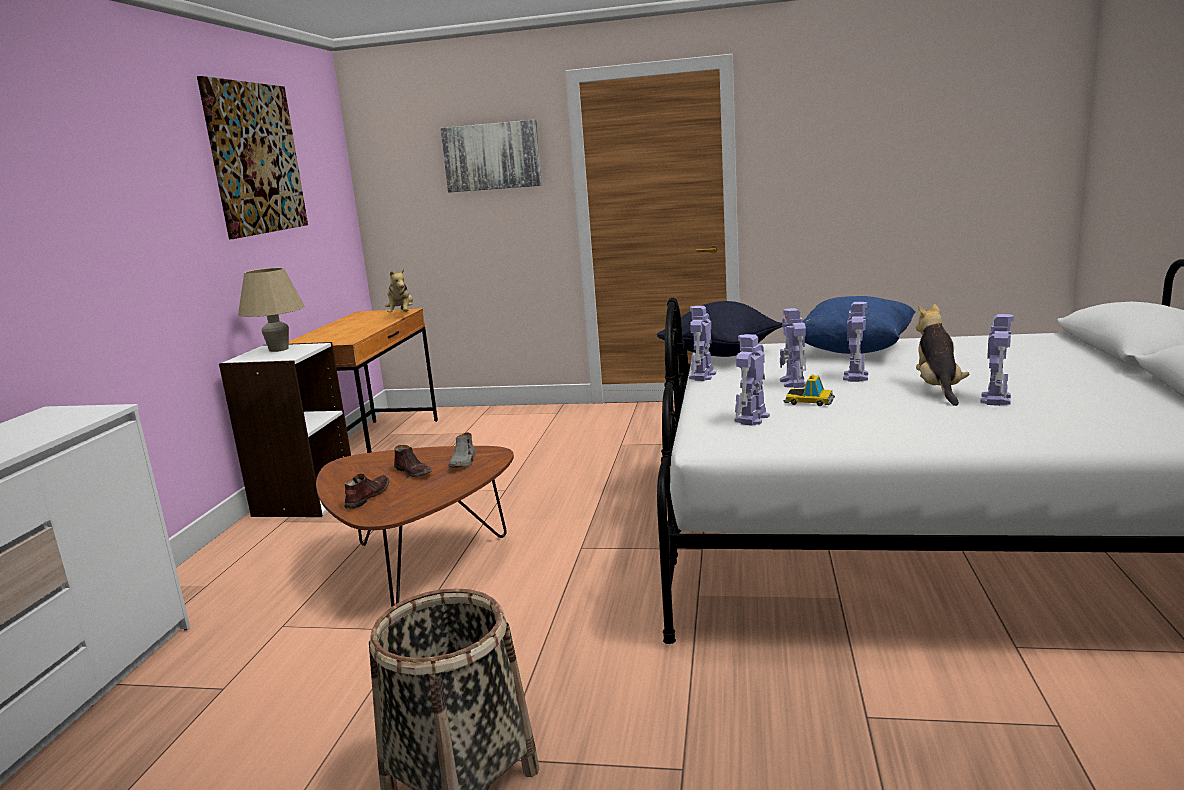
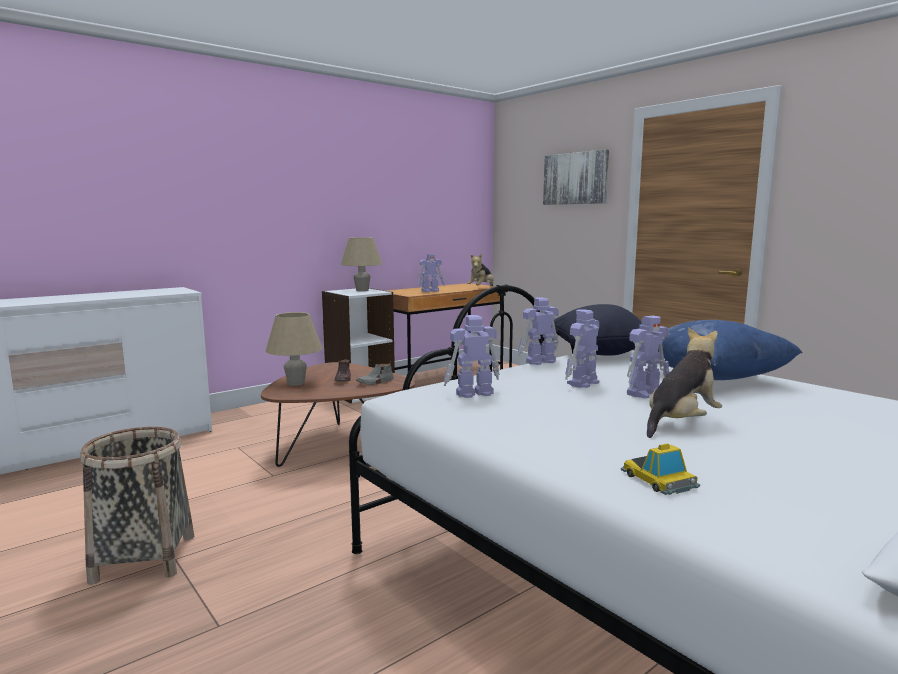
camera: 40 degrees right, 5 degrees down
(255, 158) = (393, 169): picture -> none
(367, 497) = (296, 383): brown shoe -> beige table lamp
(809, 401) = (549, 396): toy car -> toy car (658, 480)
(995, 399) = (705, 447): toy robot -> toy robot (430, 291)

